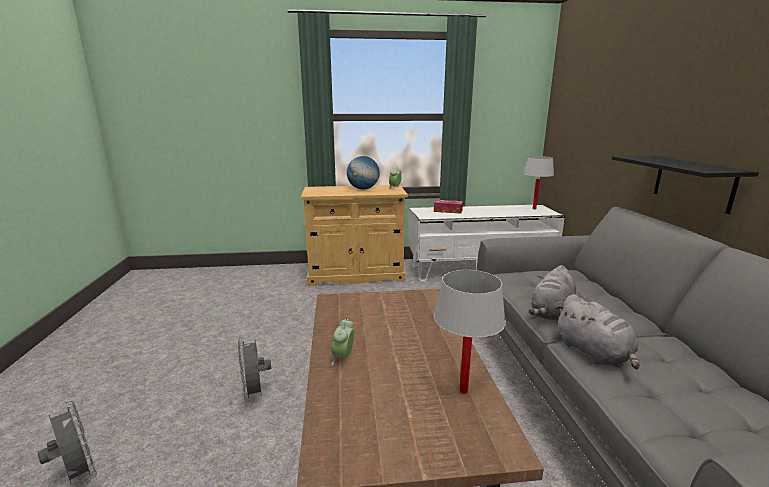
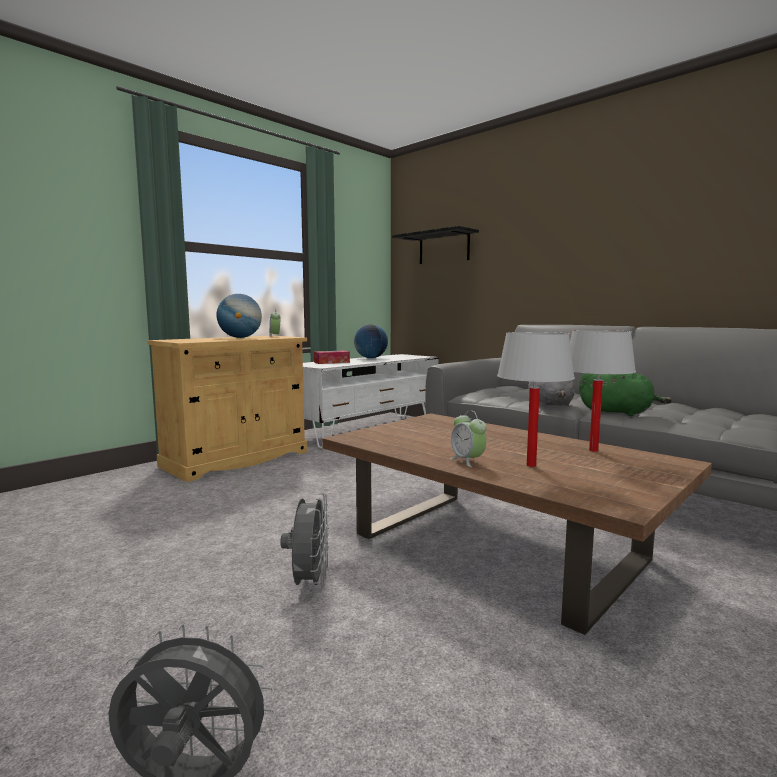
camera: 40 degrees left, 10 degrees down
(255, 393) = (310, 584): grey fan -> grey fan turned 120 degrees counterclockwise
(495, 208) = (371, 358): none -> globe
(534, 209) = (404, 356): white table lamp -> white table lamp (531, 465)
(594, 353) = (618, 413): grey plush toy -> green plush toy
(693, 182) = (575, 295): black shelf -> black shelf (444, 248)

